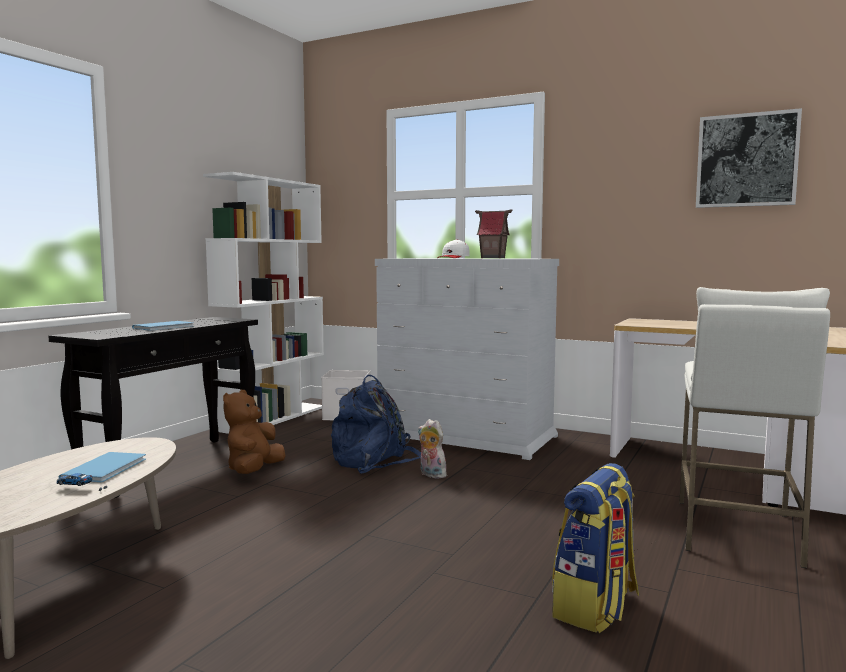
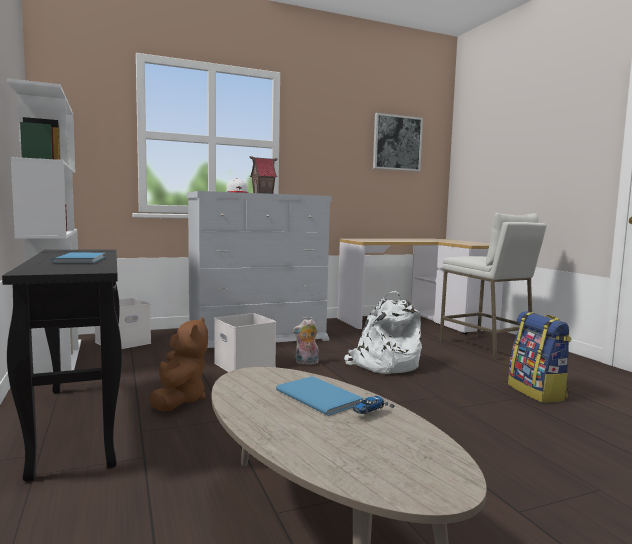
camera: 50 degrees left, 0 degrees up
(254, 471) = (178, 400): brown plush toy -> brown plush toy turned 150 degrees counterclockwise
(375, 460) = (246, 365): blue backpack -> white storage box
(503, 503) = (383, 365): none -> white backpack

